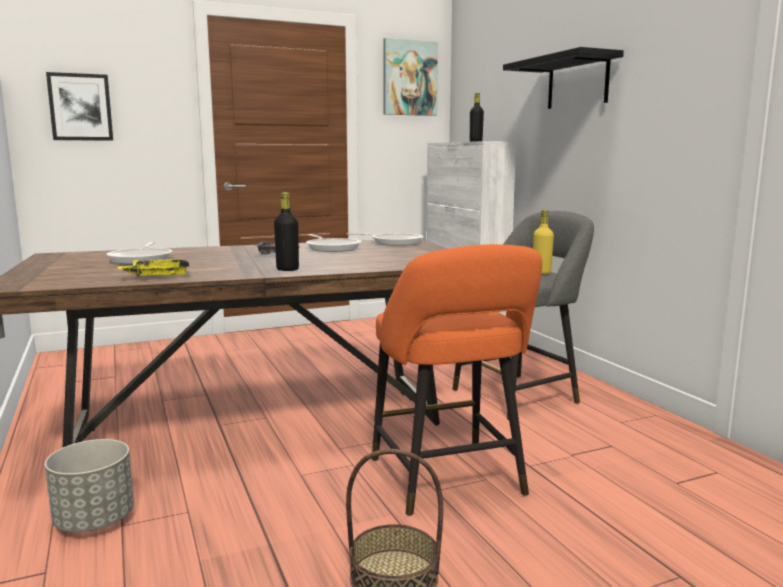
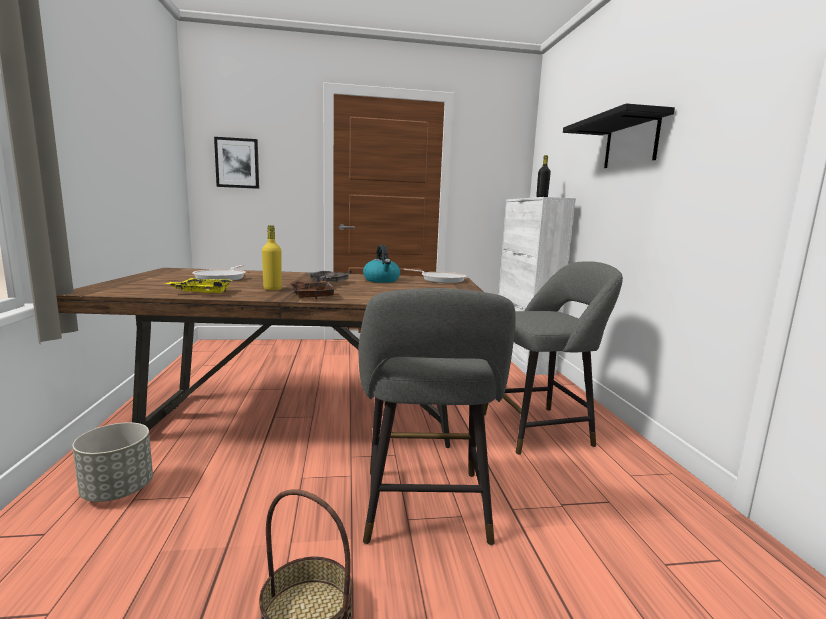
camera: 15 degrees right, 0 degrees up
(287, 269) = (312, 296): black bottle -> brown tray
(332, 248) = (381, 280): frying pan -> kettle
(409, 78) = (497, 145): picture -> none
(449, 481) = (425, 511): orange stool -> grey stool
(541, 273) = (566, 319): yellow bottle -> yellow bottle (272, 289)

